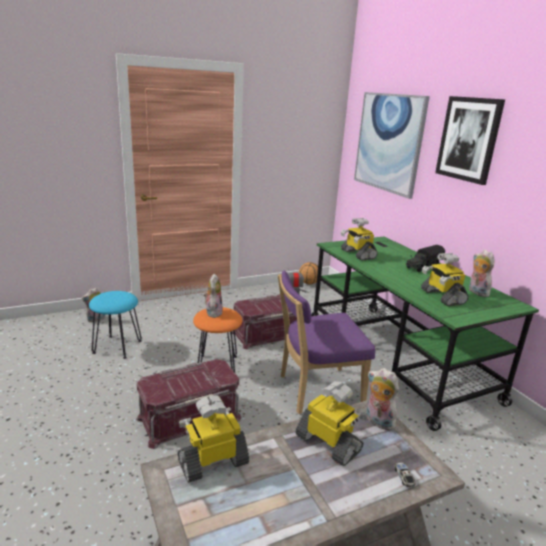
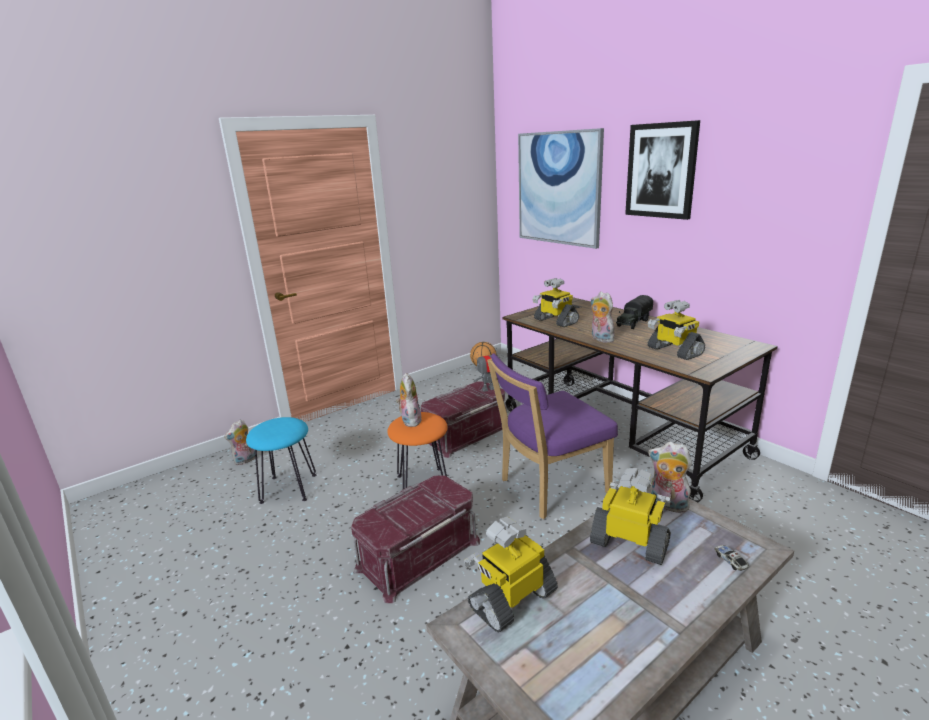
camera: 10 degrees left, 0 degrees up
(396, 358) = (618, 431): green desk -> brown desk
(476, 292) = (705, 339): plush toy -> plush toy (600, 339)

